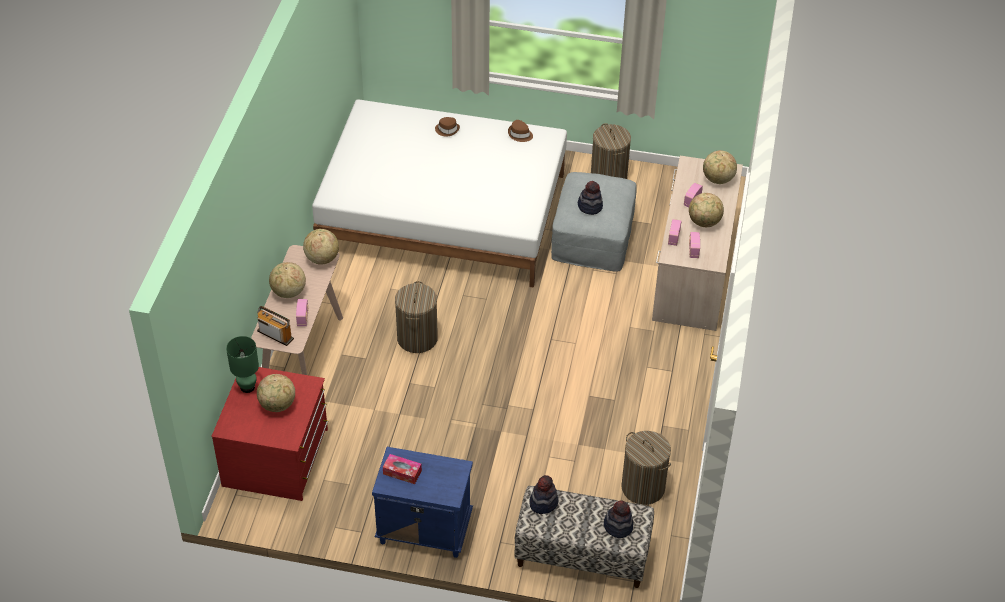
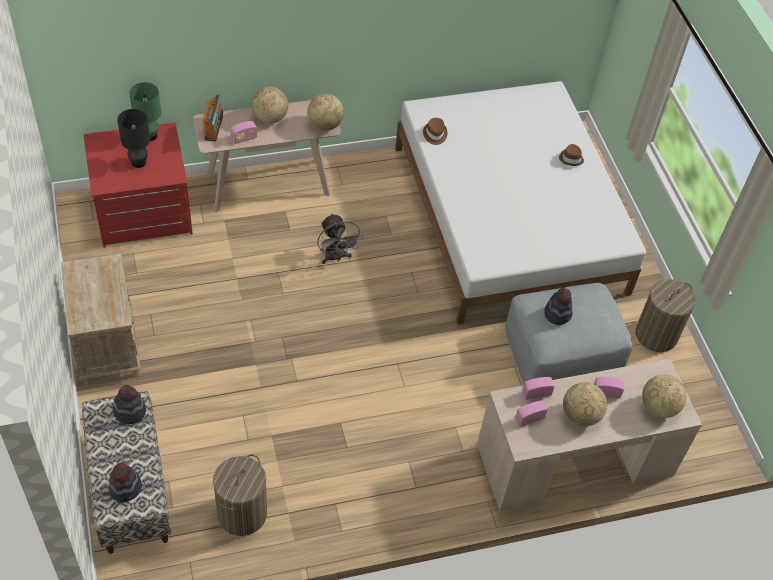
camera: 60 degrees right, 5 degrees up
(277, 405) = (138, 162): globe -> black table lamp
(402, 472) = (93, 276): tissue box -> none
(417, 338) = (336, 258): laundry basket -> grey fan
(423, 530) = (107, 347): blue nightstand -> beige nightstand
(520, 134) = (608, 216): brown hat -> brown hat (434, 134)

